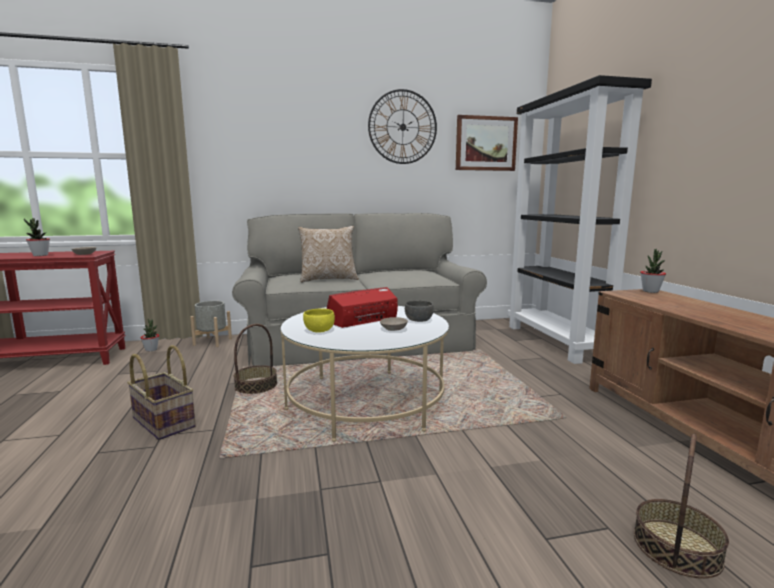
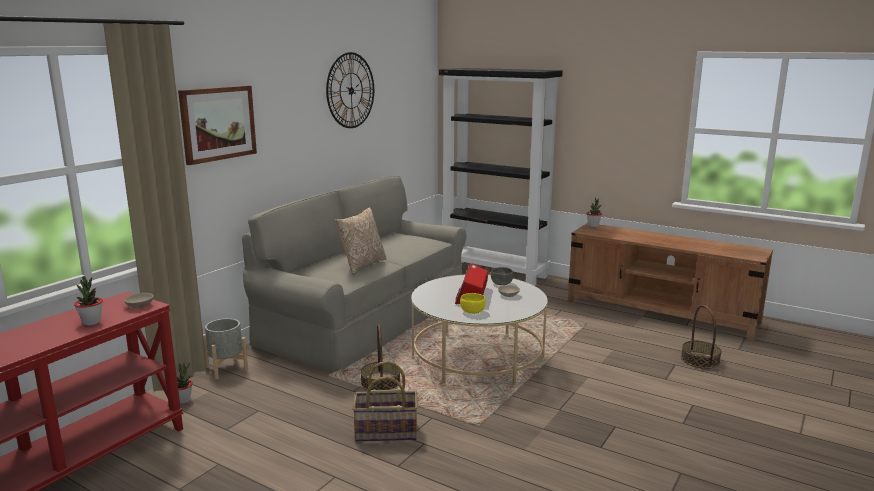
camera: 45 degrees left, 5 degrees up
(485, 143) = (405, 98): picture -> picture (218, 123)

